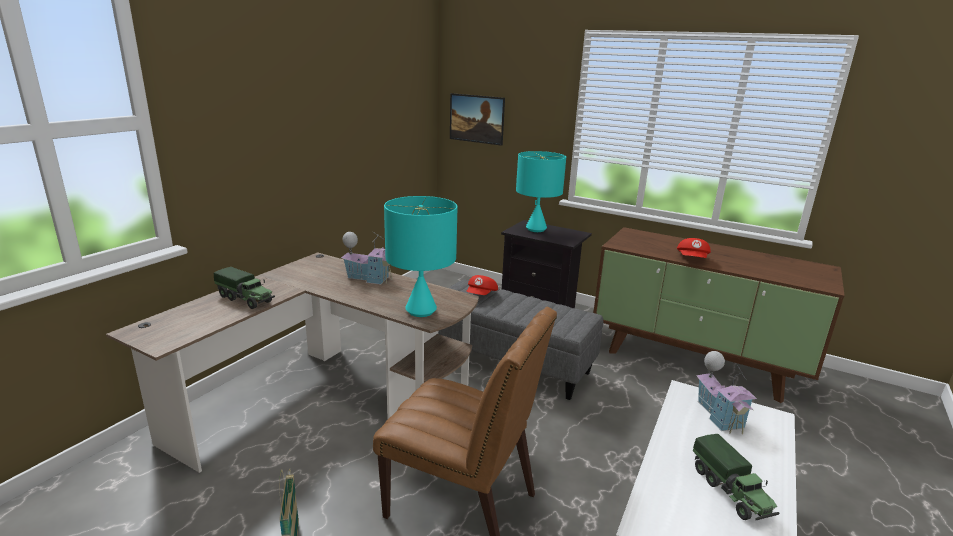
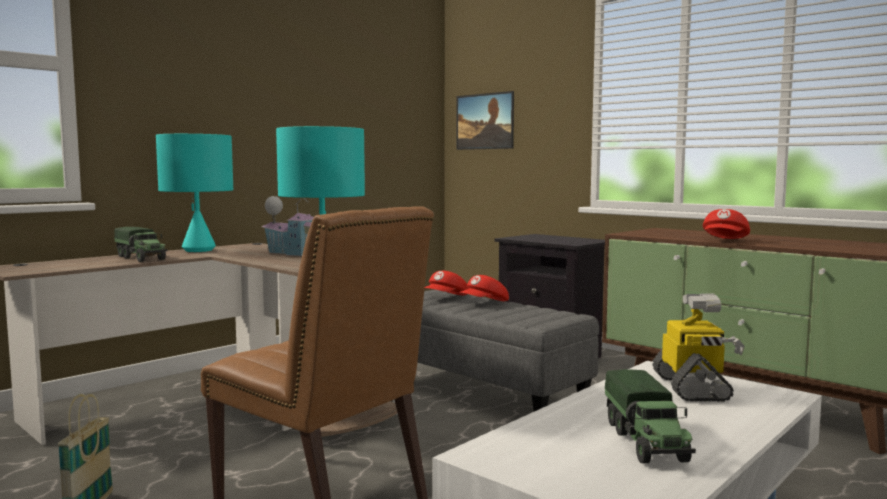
camera: 15 degrees right, 15 degrees down
(515, 302) = (484, 303): none -> red cap
(536, 229) = (542, 237): turquoise table lamp -> turquoise table lamp (199, 250)
(719, 415) = (692, 388): toy house -> toy robot

